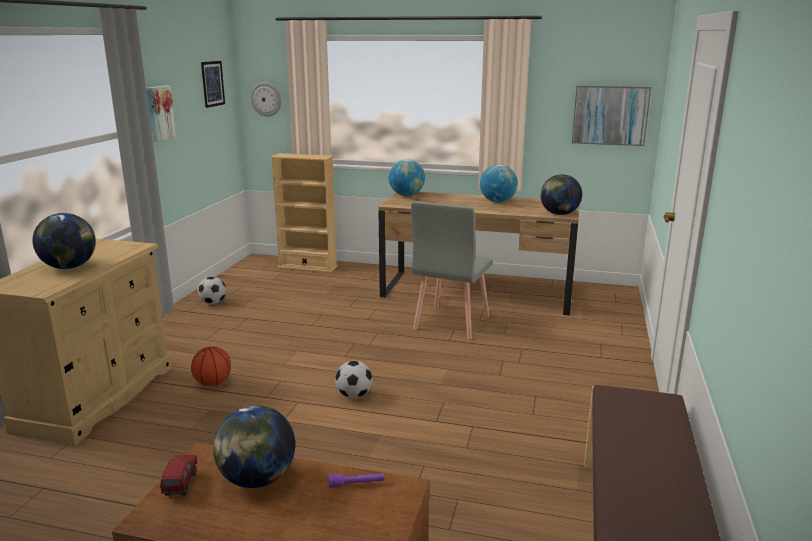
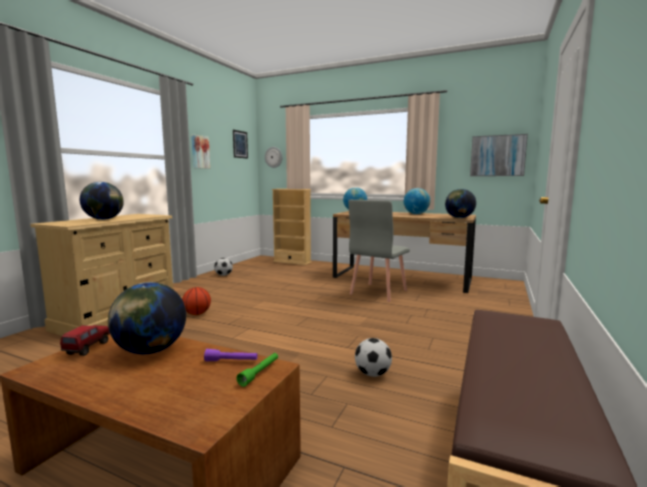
camera: 10 degrees right, 10 degrees down
(354, 395) = (291, 327): football -> football (372, 374)
(394, 496) = (259, 373): none -> green flashlight

